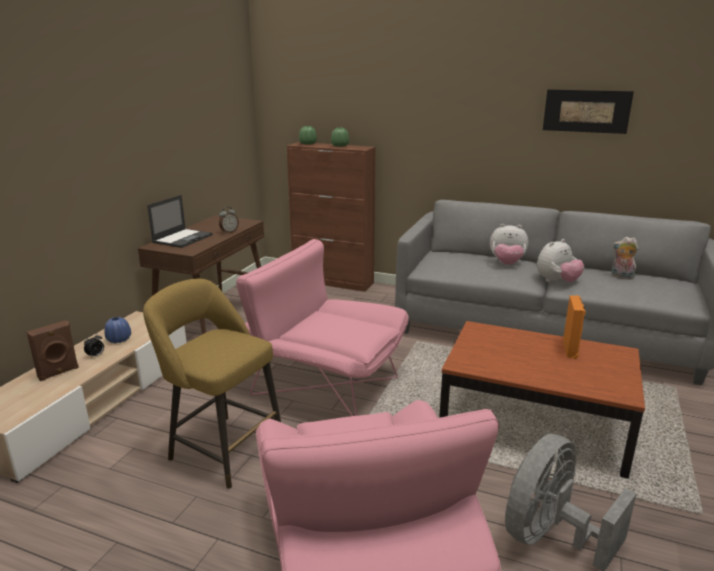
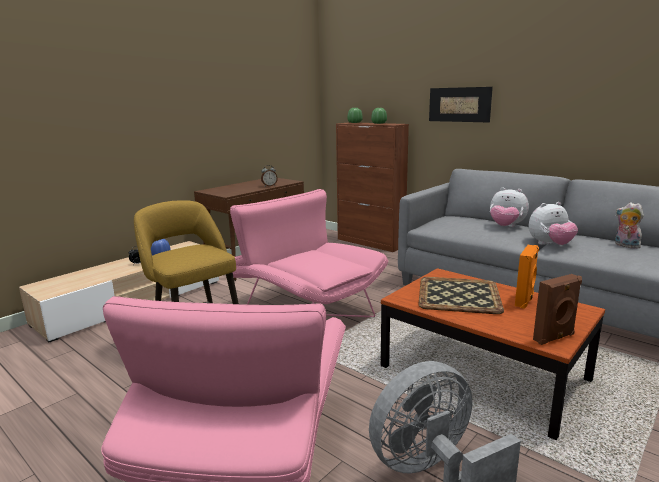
camera: 20 degrees right, 5 degrees down
(58, 373) = (105, 271): brown speaker -> brown speaker (554, 338)
(183, 238) = (231, 187): laptop -> none
(510, 353) = (458, 295): none -> tray
(586, 111) = (603, 80): picture -> picture (459, 104)

